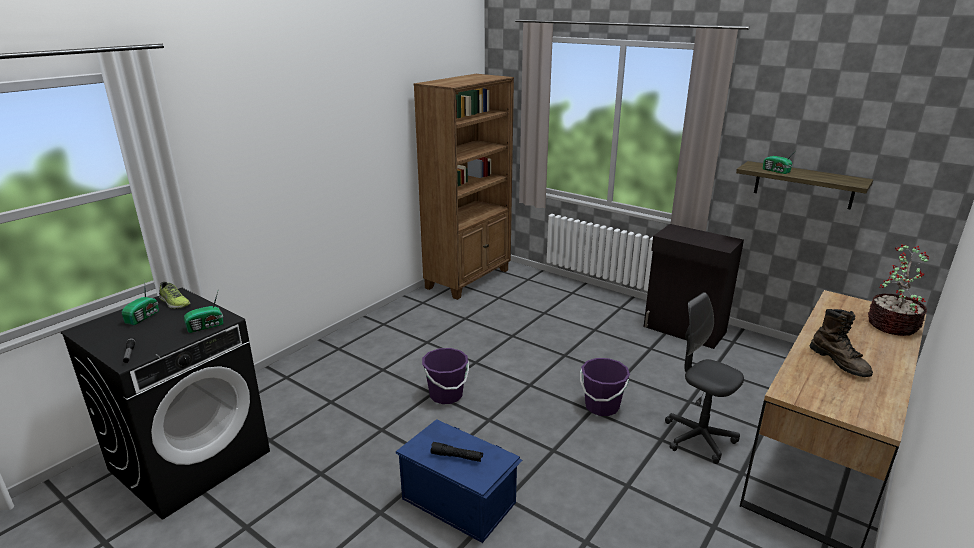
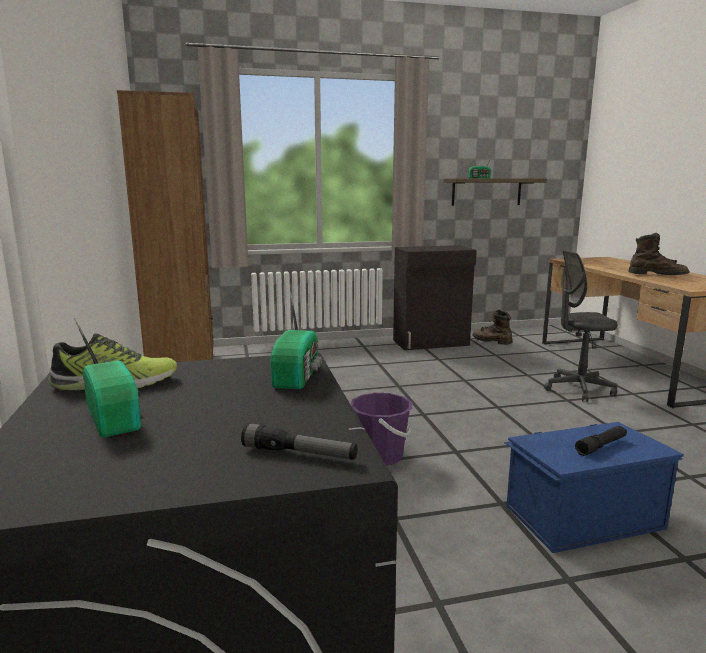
camera: 50 degrees left, 10 degrees down
(601, 406) = (497, 401): purple bucket -> none
(749, 354) = (491, 341): none -> brown boot
(891, 325) = (616, 261): potted plant -> none

